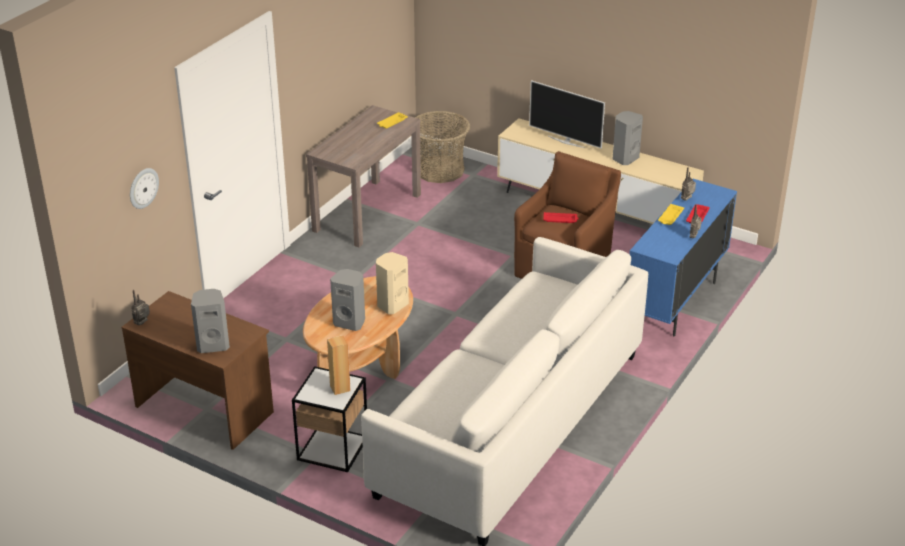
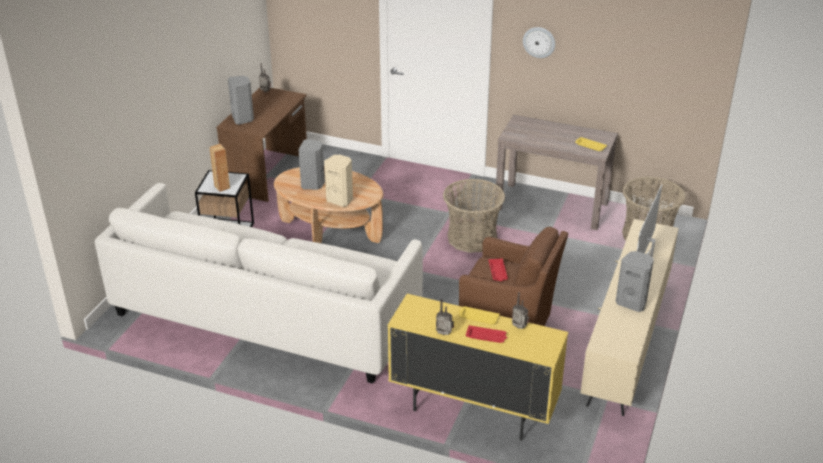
camera: 80 degrees right, 0 degrees up
(143, 188) = (332, 21): wall clock -> wall clock (539, 42)
(408, 269) = (472, 238): none -> basket
(675, 303) = (473, 410): blue cabinet -> yellow cabinet

